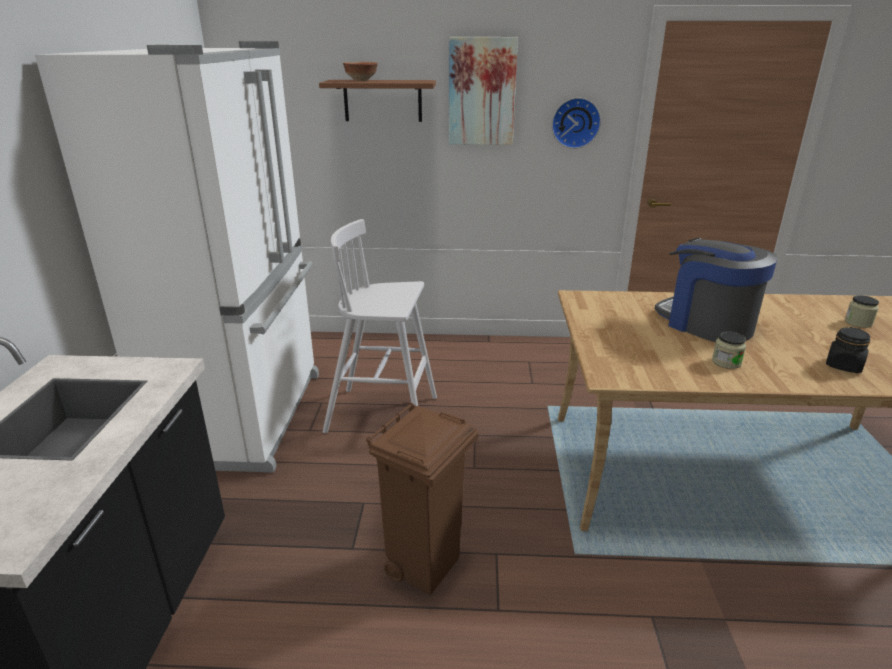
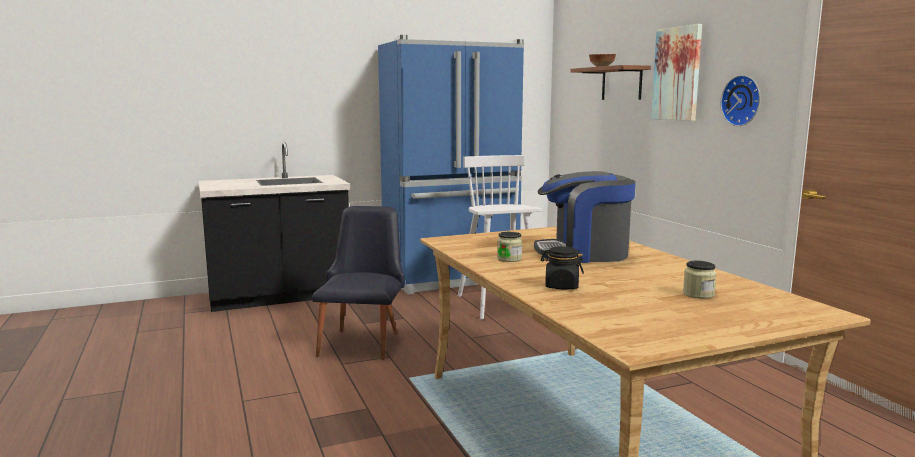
camera: 65 degrees right, 15 degrees down
(248, 416) = (452, 278): white fridge -> blue fridge
(425, 566) = (363, 341): brown trash can -> black chair
(706, 323) = (583, 254): coffee machine -> coffee machine turned 120 degrees counterclockwise

